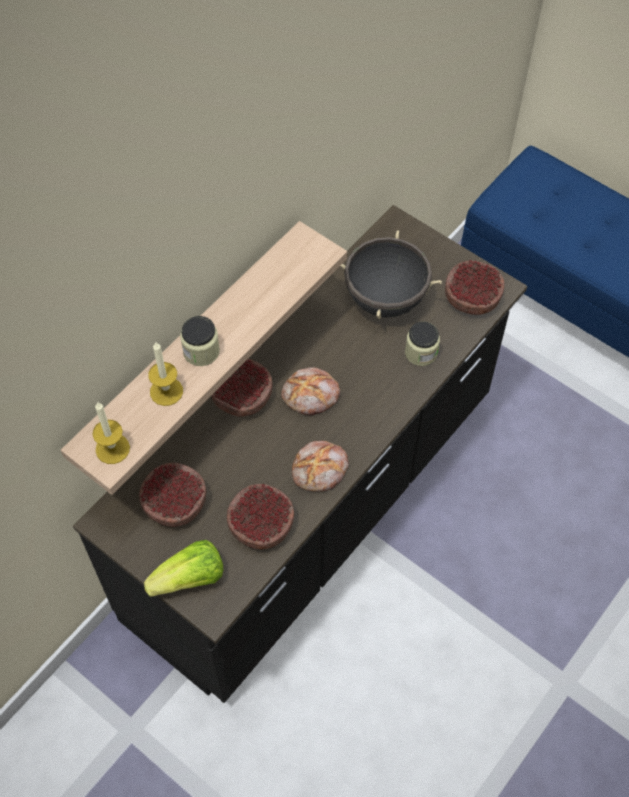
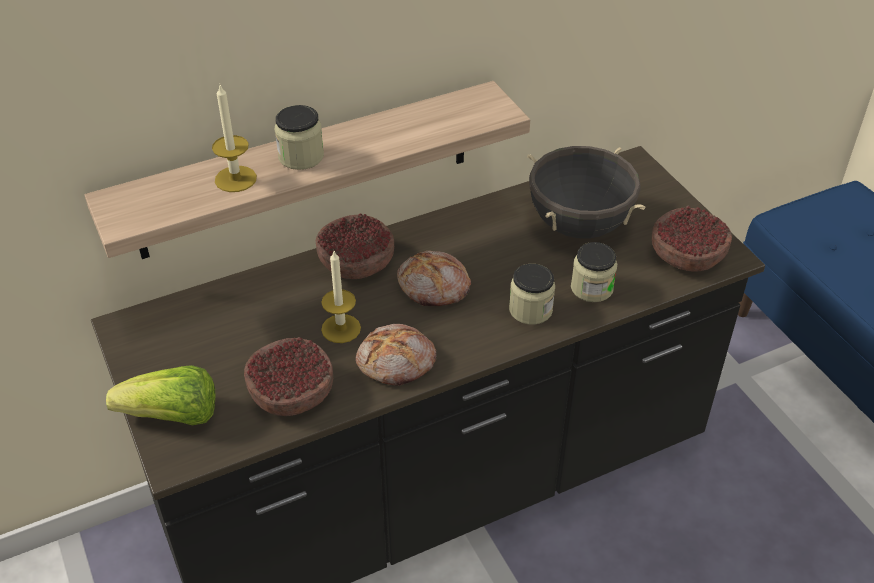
camera: 25 degrees right, 15 degrees down
(112, 448) = (137, 210): candle -> candle (341, 328)
(175, 503) = (211, 336): bowl -> none
(388, 388) = (530, 310): none -> jar

